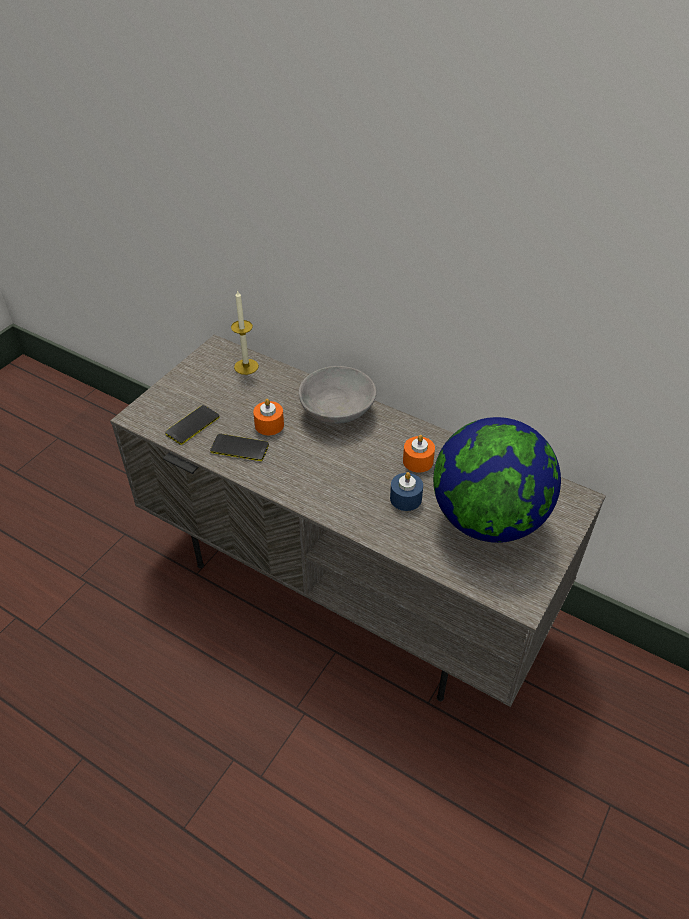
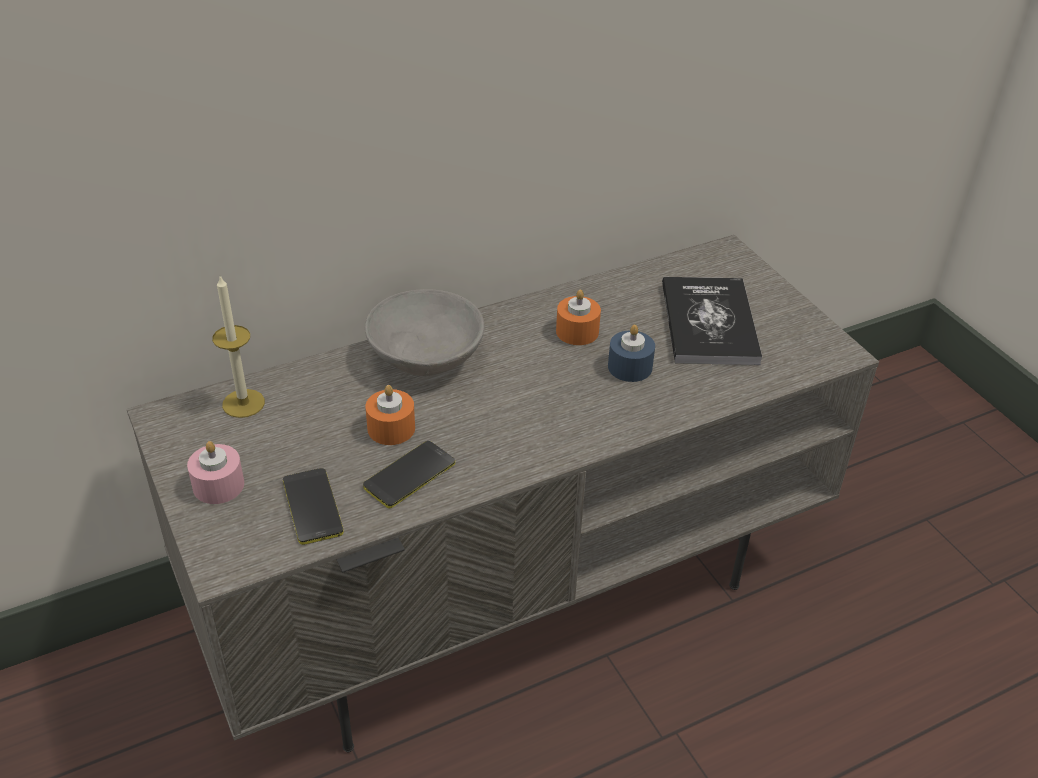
camera: 60 degrees left, 5 degrees down
(184, 388) = (218, 485): none -> pink candle
(487, 519) = (709, 323): globe -> book

